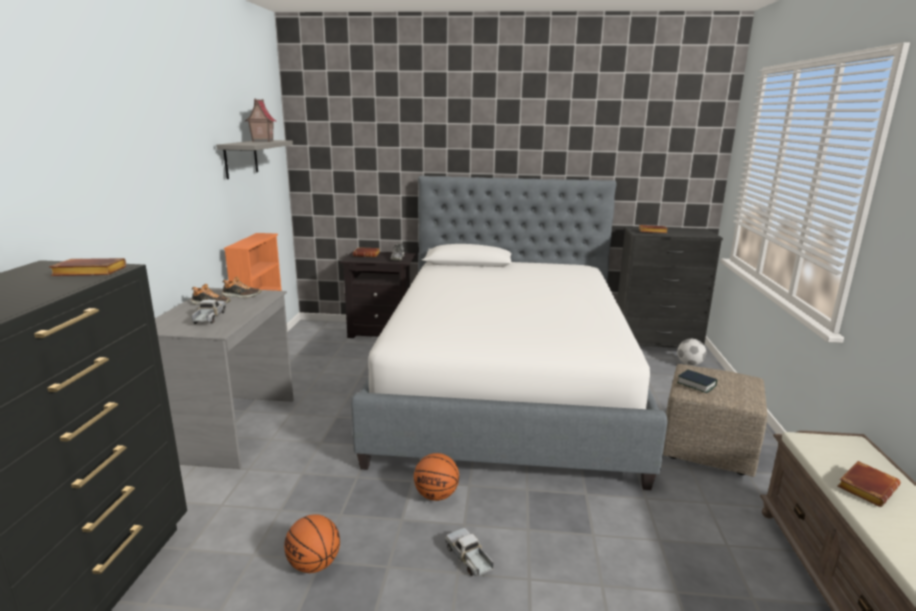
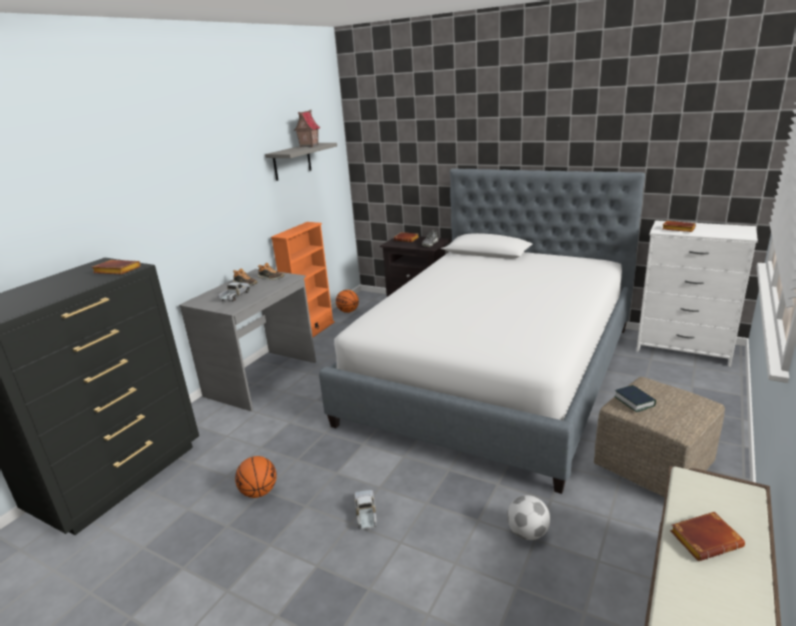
camera: 25 degrees right, 5 degrees up
(436, 495) = (373, 459): basketball -> basketball (348, 311)
(656, 345) = (683, 348): black dresser -> white dresser
(689, 364) = (707, 374): football -> football (528, 533)

